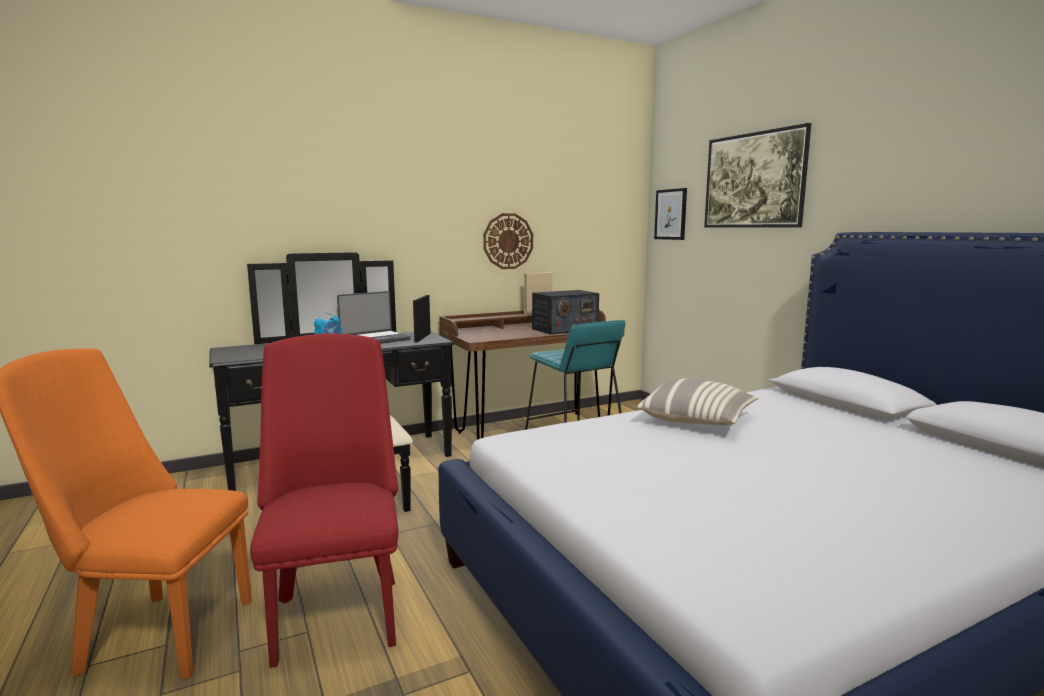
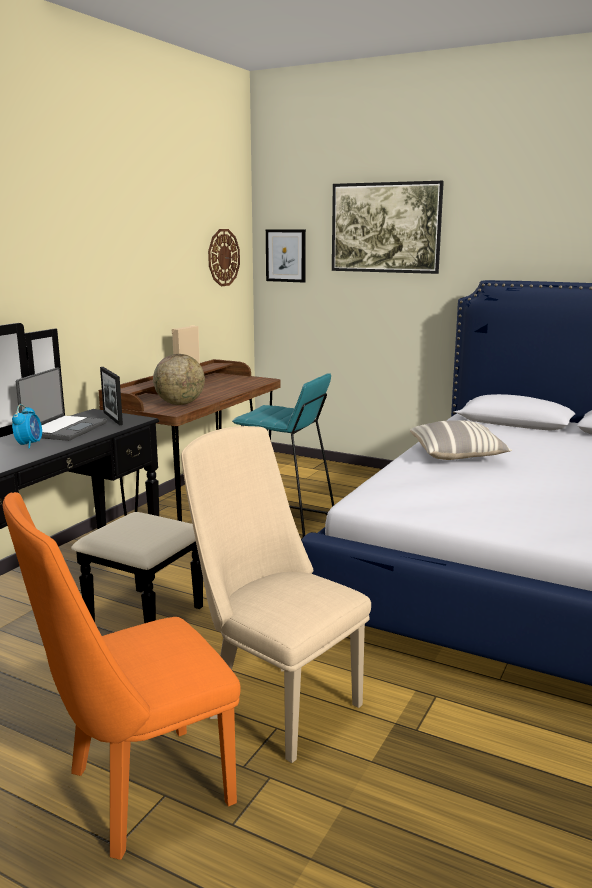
camera: 35 degrees left, 5 degrees up
(336, 612) = (276, 704): red chair -> beige chair
(495, 335) = (180, 404): none -> globe
(508, 241) = (149, 293): wall clock -> wall clock (223, 257)
(564, 329) = (230, 387): radio -> none

